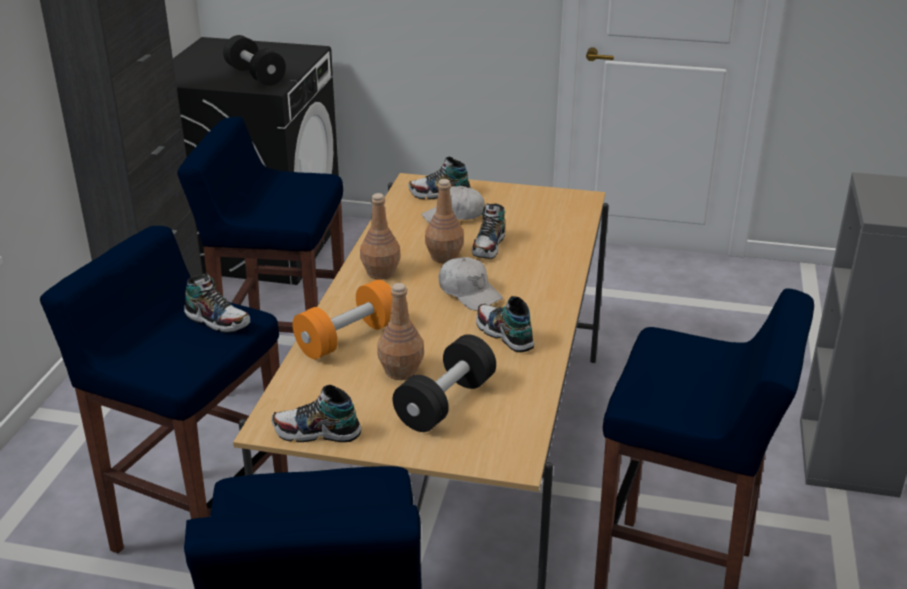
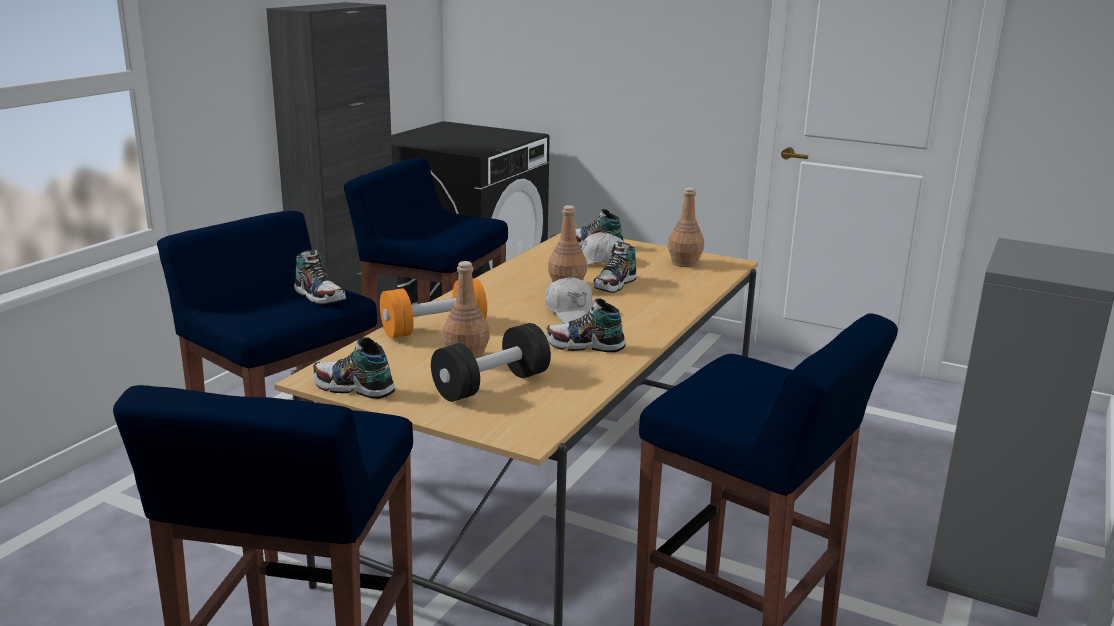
camera: 15 degrees right, 10 degrees down
(255, 75) = (468, 144): black dumbbell -> none
(381, 273) = (498, 290): brown bottle -> brown bottle (684, 263)
(504, 335) = (585, 346): shoe -> shoe turned 60 degrees counterclockwise

